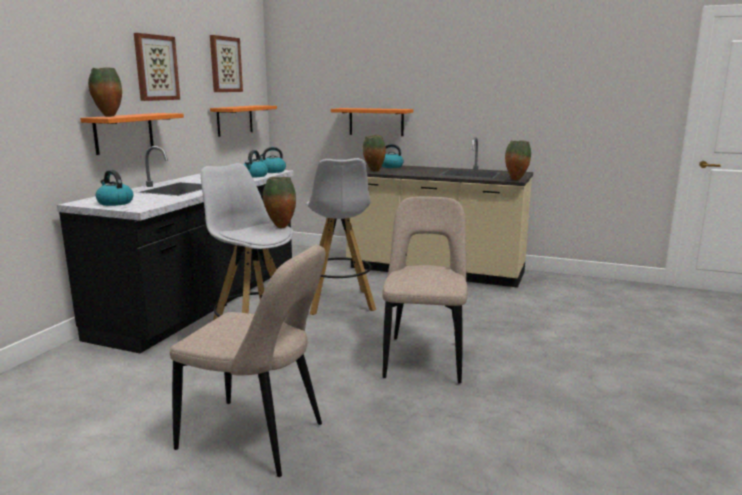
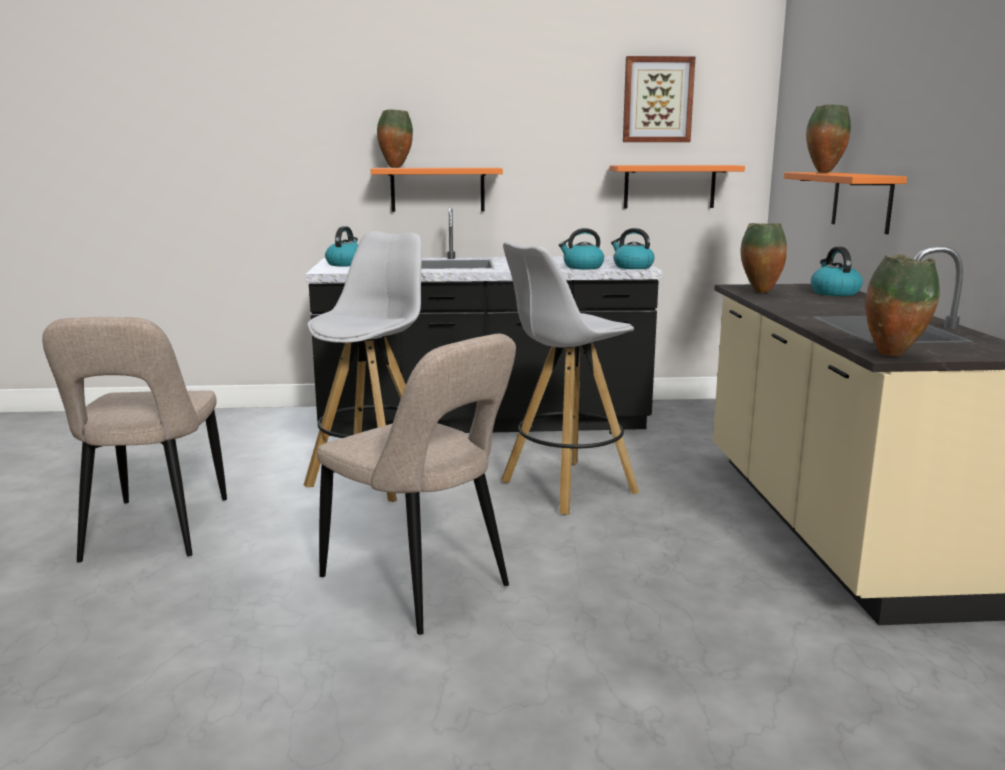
camera: 65 degrees right, 0 degrees up
(156, 68) = (504, 108): picture -> none
(280, 227) = (383, 323): vase -> vase (823, 172)
(424, 357) = (420, 585): beige chair -> beige chair turned 60 degrees clockwise

